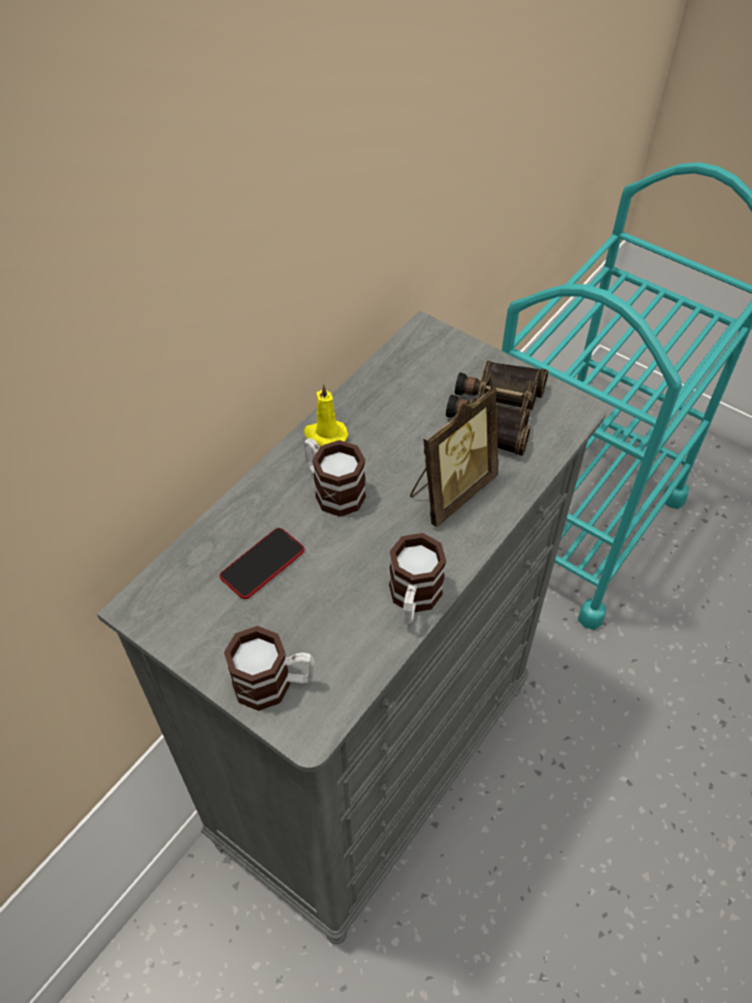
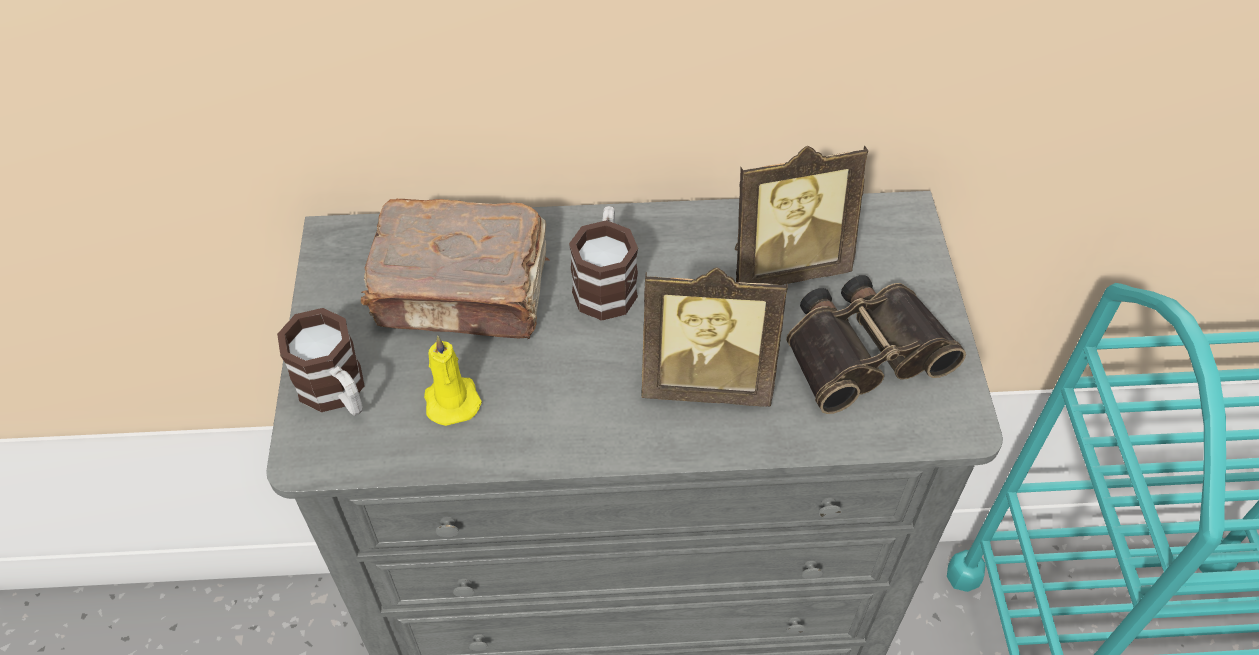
camera: 50 degrees right, 0 degrees up
(262, 564) = (464, 291): phone -> brown book
(325, 435) = (667, 230): yellow candle -> yellow candle (451, 398)
(406, 402) = (785, 265): none -> picture frame
(413, 600) = (534, 440): mug -> none

